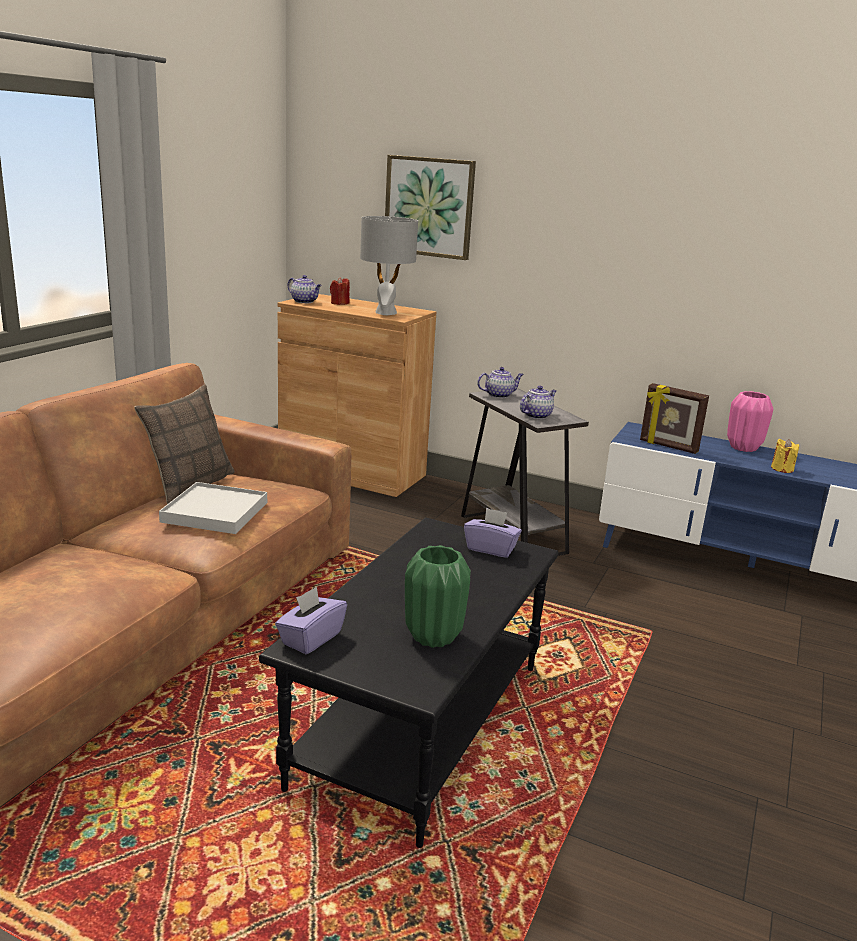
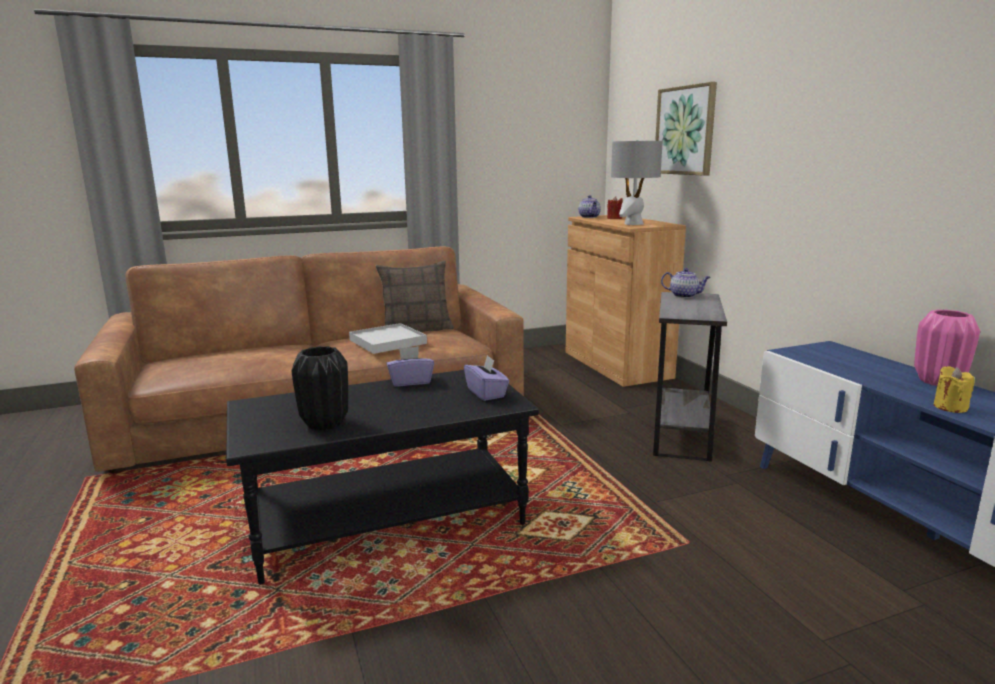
camera: 45 degrees right, 5 degrees down
(310, 638) = (265, 402): purple tissue box -> purple tissue box (410, 381)
(432, 637) = (324, 424): green vase -> black vase
(536, 415) = (682, 311): teapot -> none
(668, 446) = (828, 364): picture frame -> none

